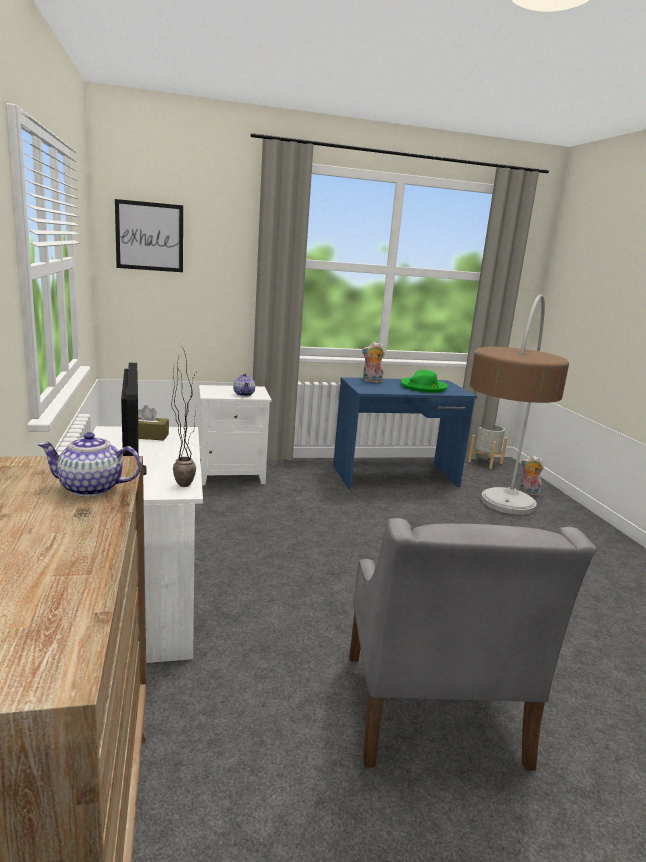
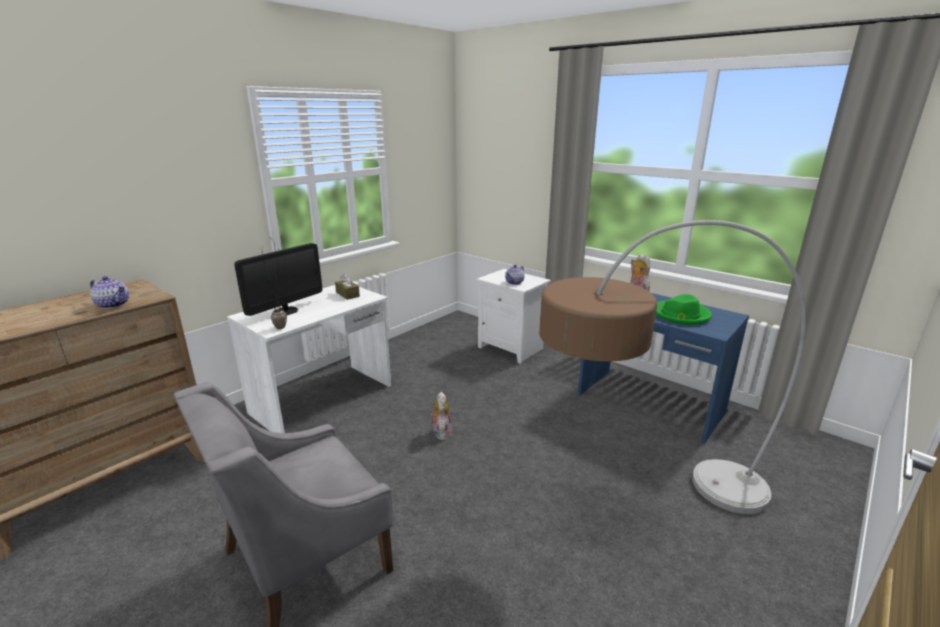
camera: 55 degrees right, 5 degrees up
(91, 488) = (113, 304): teapot -> teapot turned 150 degrees clockwise
(149, 236) = (487, 146): picture -> none
(485, 462) = (808, 437): grey planter -> none
(528, 492) = (793, 493): plush toy -> plush toy (441, 432)

